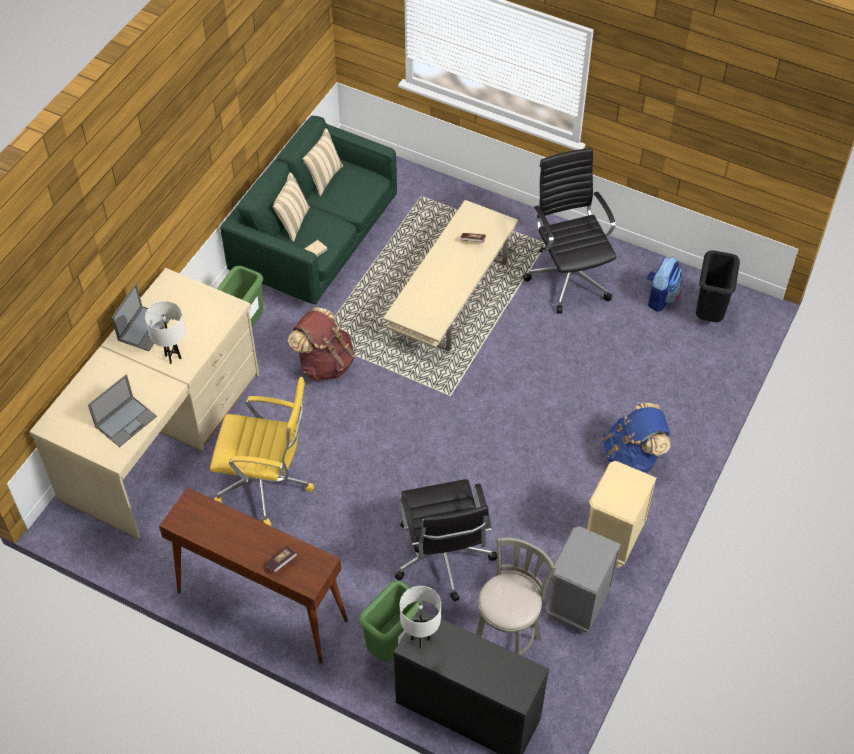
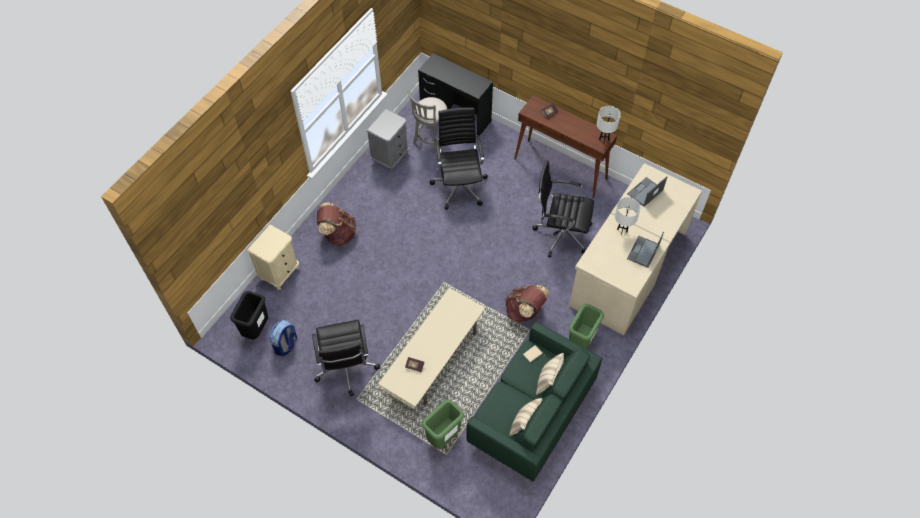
camera: 175 degrees left, 5 degrees up
(266, 485) = (560, 233): yellow office chair -> black office chair
(392, 644) = (491, 146): green trash can -> green trash can (443, 437)
(420, 639) = (479, 85): white table lamp -> white table lamp (604, 140)
(612, 539) = (363, 188): beige nightstand -> beige nightstand (279, 273)
(632, 457) = (338, 234): blue backpack -> brown backpack

